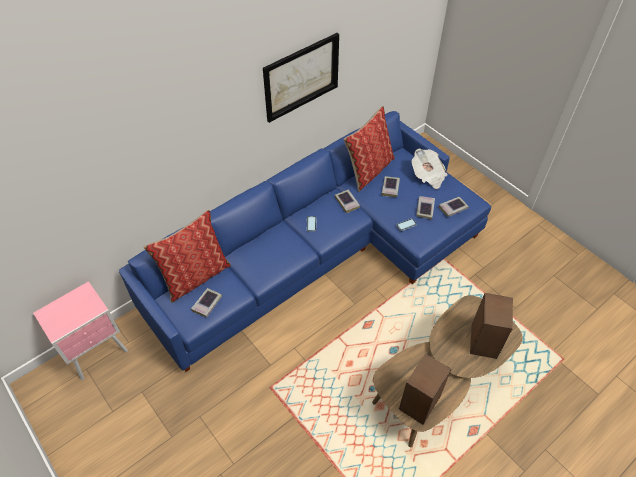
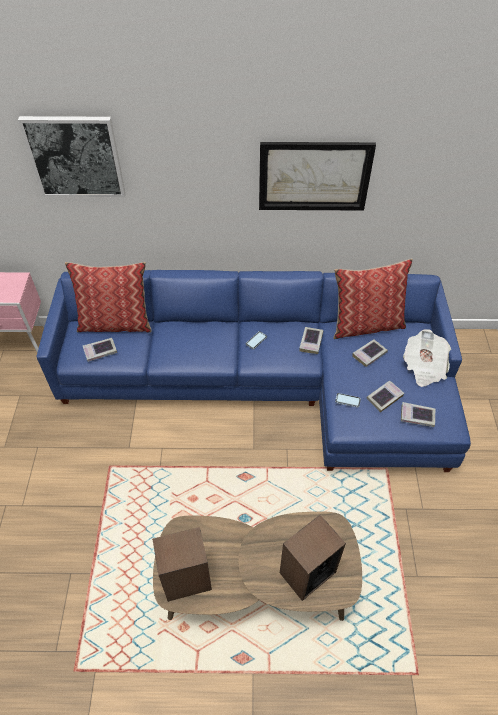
camera: 40 degrees right, 0 degrees up
(120, 150) = (75, 157): none -> picture

